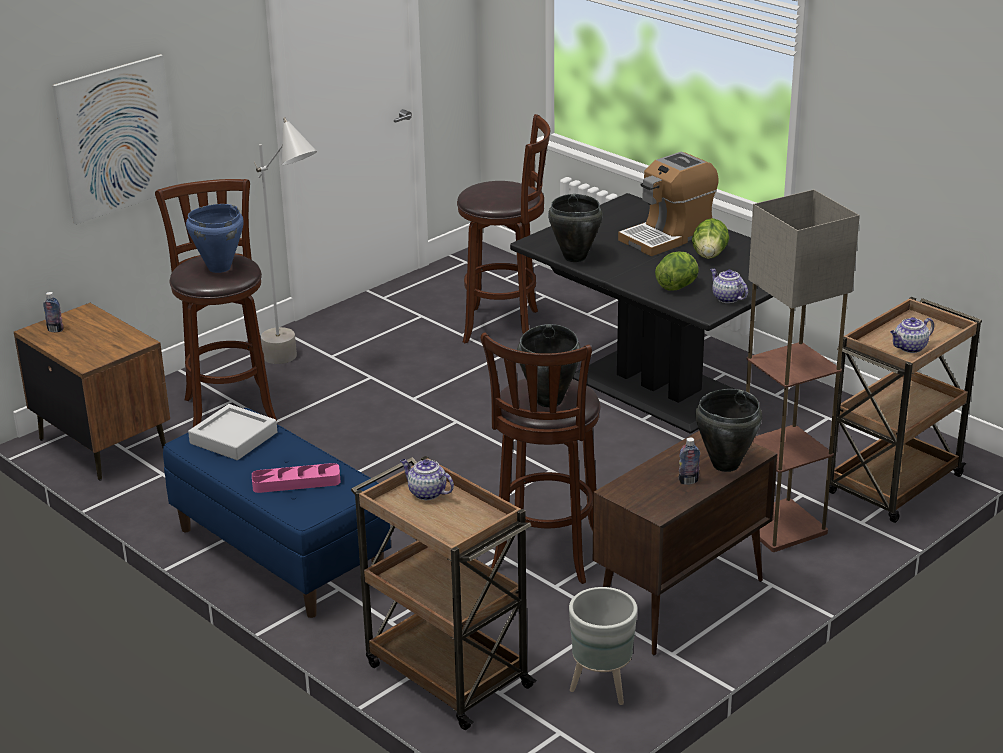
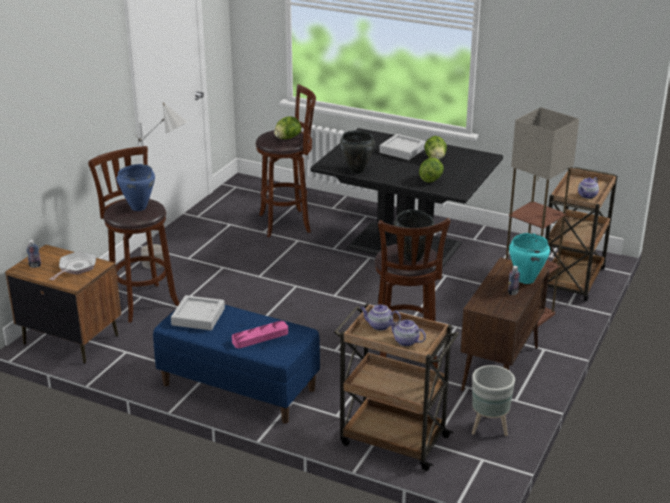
camera: 20 degrees left, 0 degrees up
(104, 341) = (76, 268): none -> frying pan
(117, 138) = (53, 129): picture -> none
(502, 195) = (287, 138): none -> lettuce
(668, 236) = (402, 150): coffee machine -> grey tray
(725, 465) = (525, 280): black cooking pot -> turquoise cooking pot
(727, 298) = (464, 182): teapot -> teapot (405, 341)

